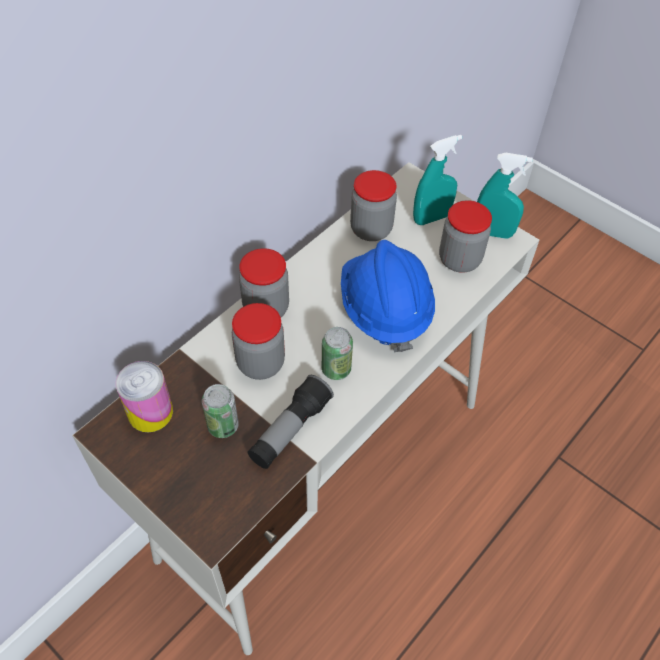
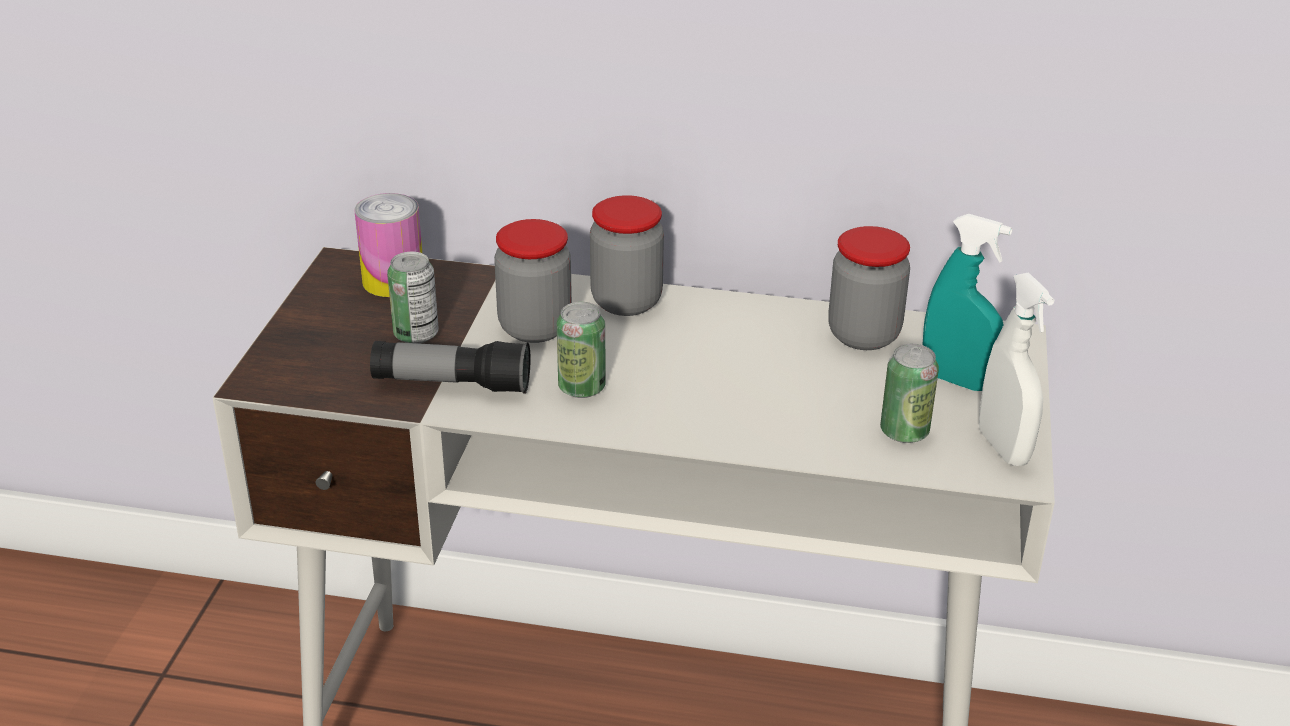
camera: 60 degrees right, 20 degrees down
(384, 309) = (727, 394): blue hard hat -> none
(459, 260) = (904, 432): jar -> can
(492, 233) = (1003, 448): turquoise spray bottle -> white spray bottle

